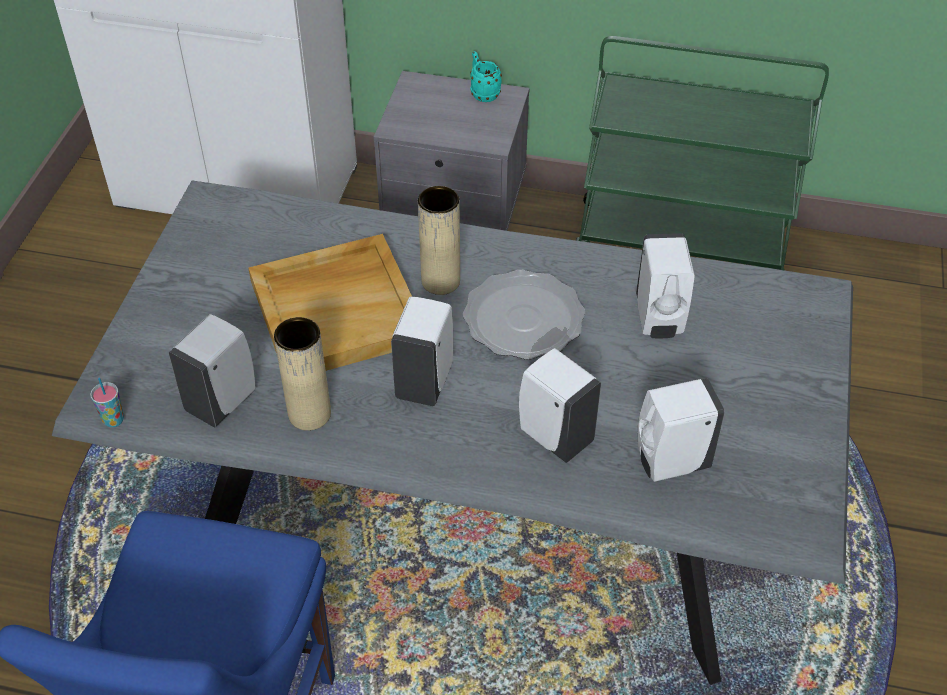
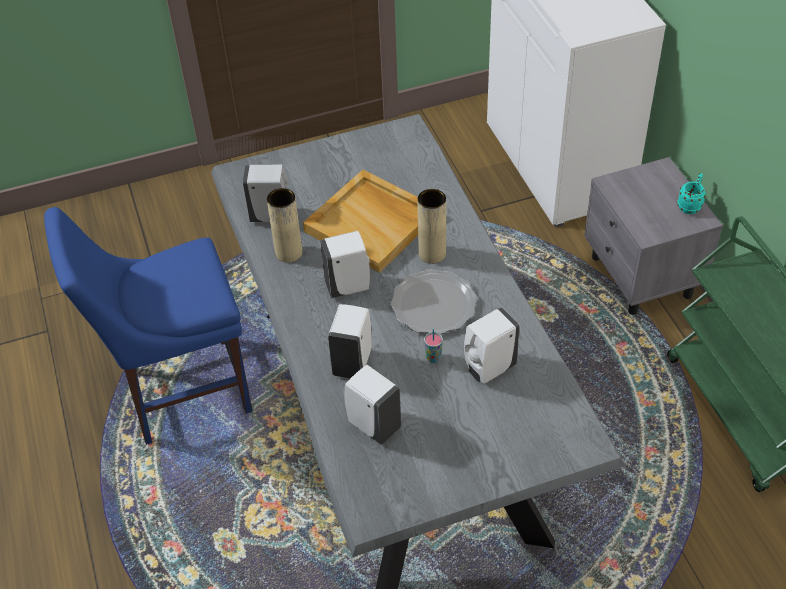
camera: 60 degrees right, 0 degrees up
(113, 420) = (229, 185): cup -> cup (433, 358)

